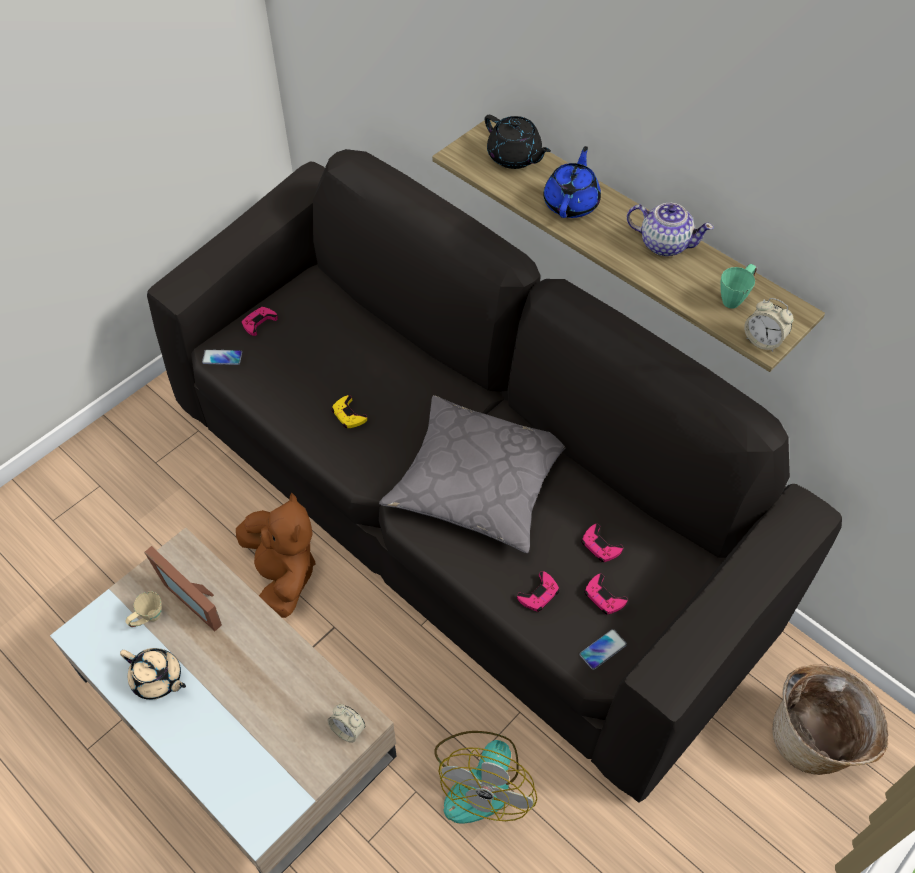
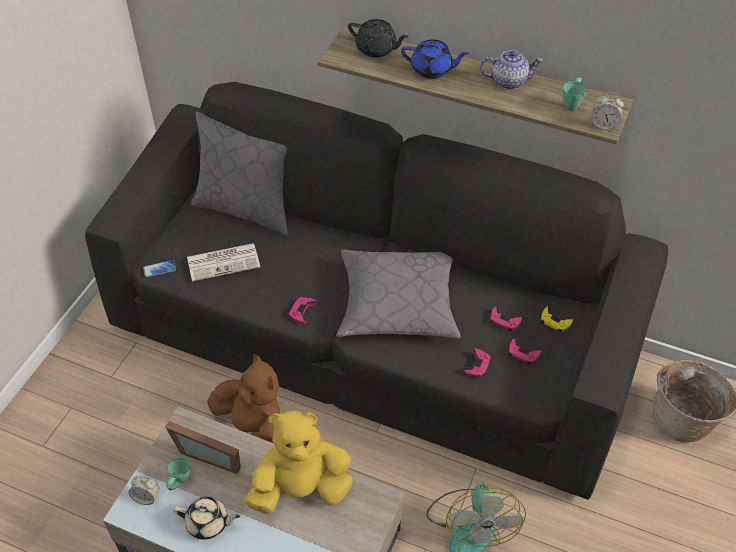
camera: 20 degrees left, 5 degrees down
(148, 619) = (179, 482): beige mug -> green mug
(259, 322) = (176, 236): pink game controller -> pink game controller (301, 311)
(277, 674) = (301, 489): none -> yellow plush toy
(298, 369) = (224, 262): none -> newspaper
(348, 415) = (279, 283): yellow game controller -> yellow game controller (555, 322)
(348, 730) = (373, 509): alarm clock -> alarm clock (146, 497)
(354, 309) = (246, 208): none -> grey pillow
(571, 203) = (432, 70): blue teapot -> blue teapot turned 105 degrees clockwise
(602, 649) = (539, 388): phone -> none

